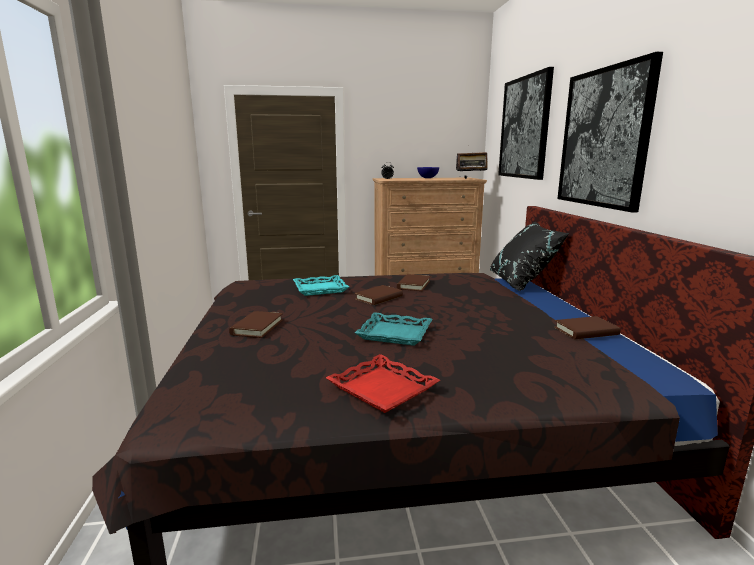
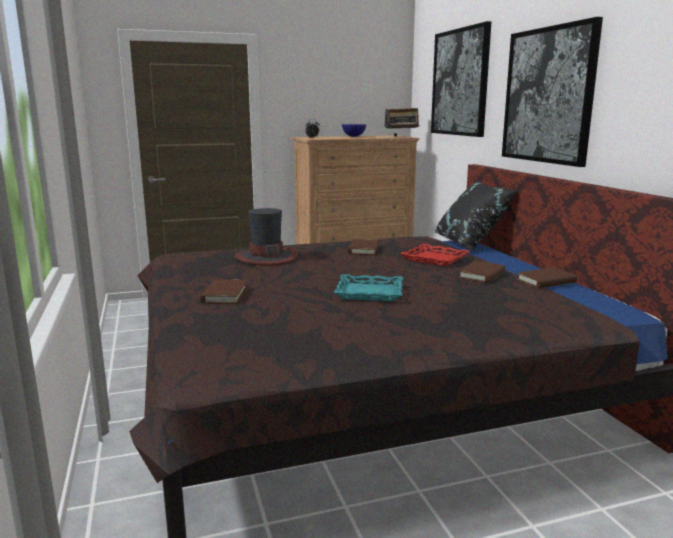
camera: 10 degrees left, 0 degrees up
(320, 289) = (266, 257): turquoise tray -> hat
(379, 298) = (334, 263): brown book -> brown book (481, 275)
(381, 389) = (383, 336): red tray -> red tray (434, 259)

